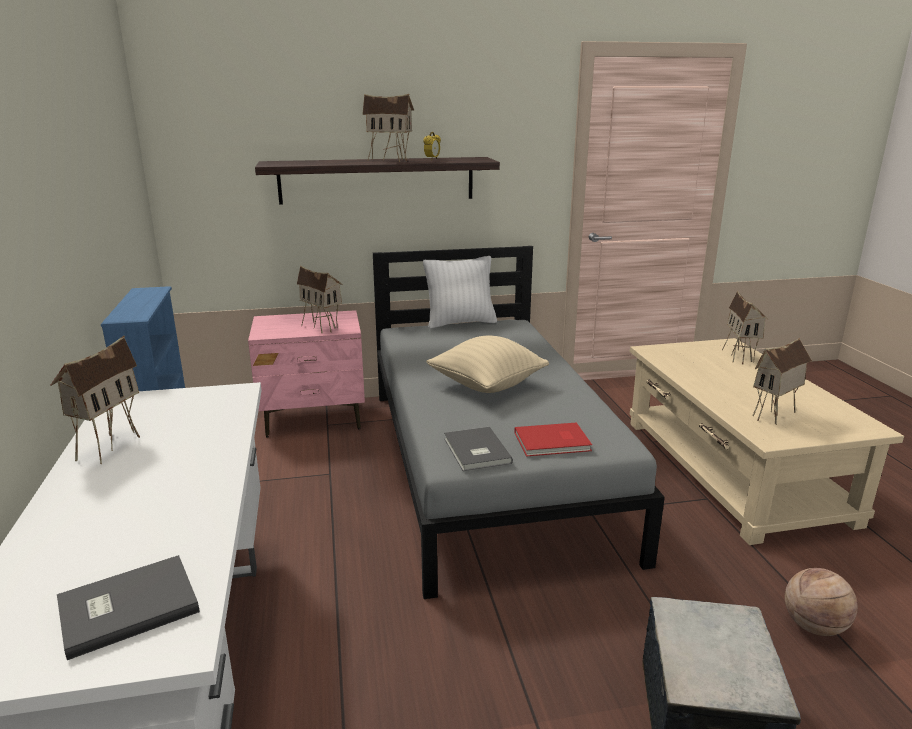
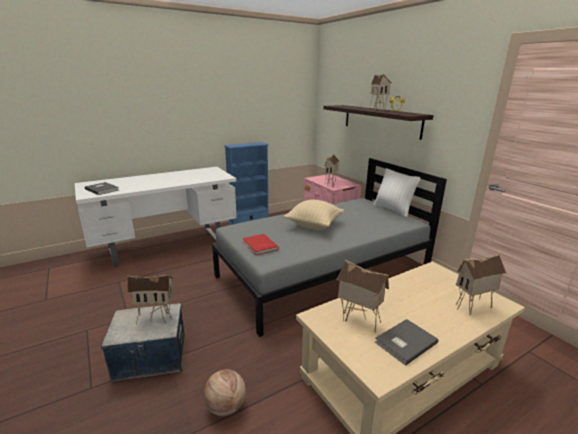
camera: 70 degrees right, 0 degrees up
(108, 445) = (183, 173): toy house -> toy house (156, 317)
(475, 451) = (242, 231): grey book -> grey book (404, 342)

